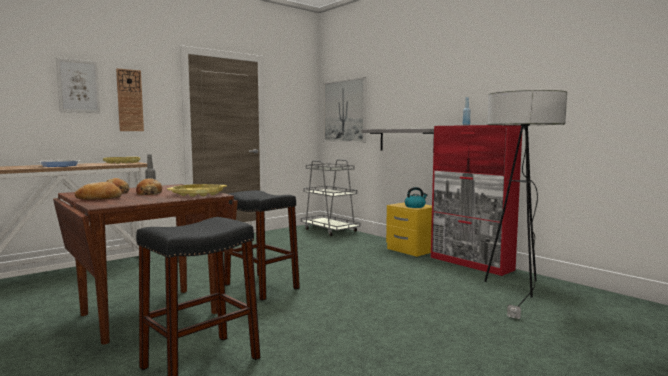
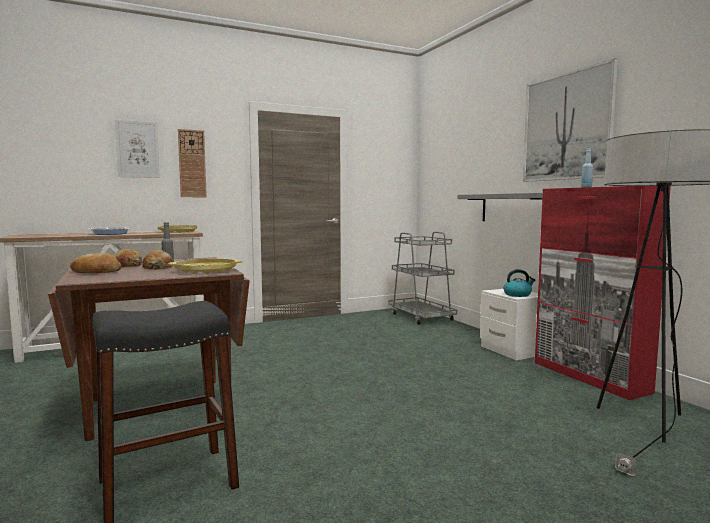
camera: 15 degrees right, 0 degrees up
(261, 286) = (300, 384): black stool -> none
(344, 111) = (443, 173): picture -> picture (567, 127)
(410, 250) = (511, 350): yellow nightstand -> white nightstand

